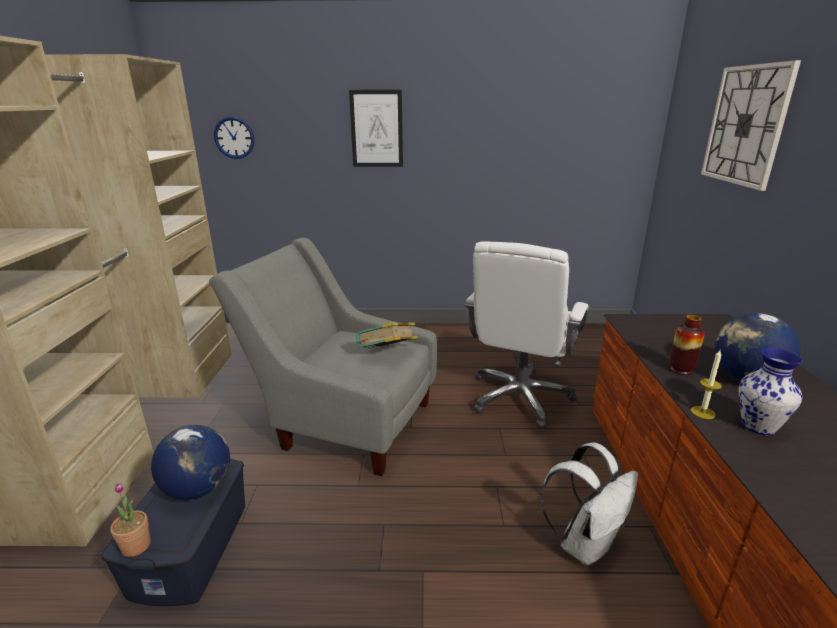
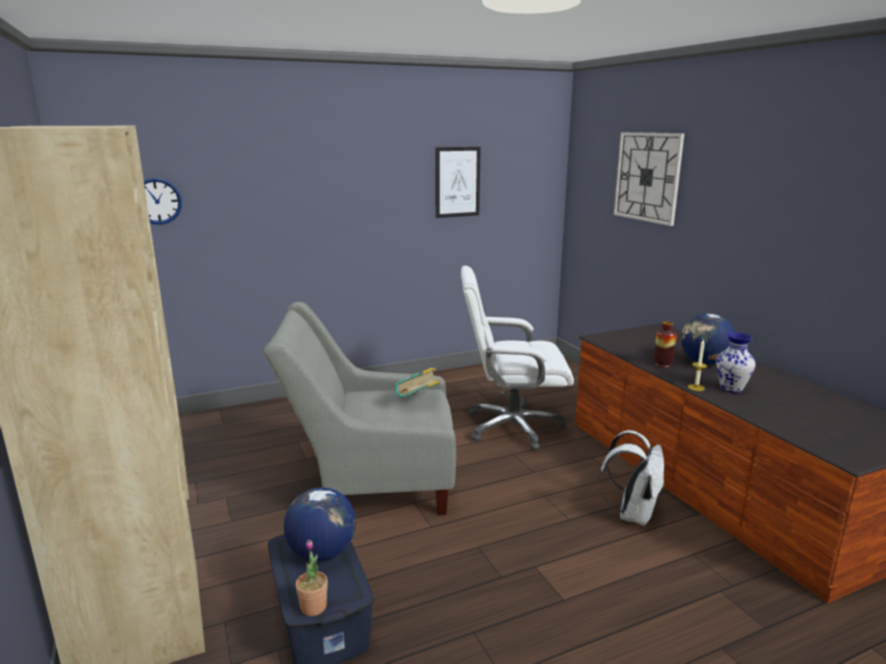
camera: 25 degrees left, 5 degrees down
(376, 129) = (319, 185): picture -> picture (457, 182)
(519, 397) = (512, 427): white office chair -> white office chair turned 90 degrees clockwise

